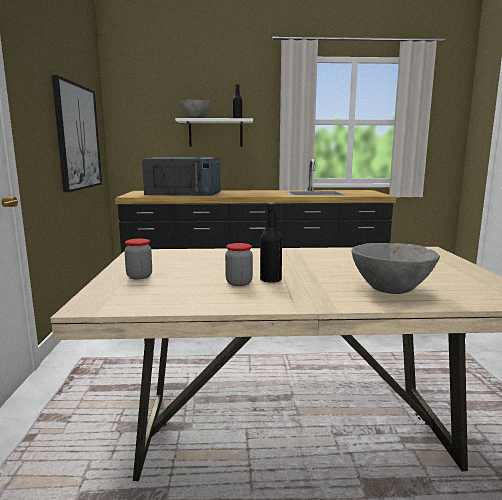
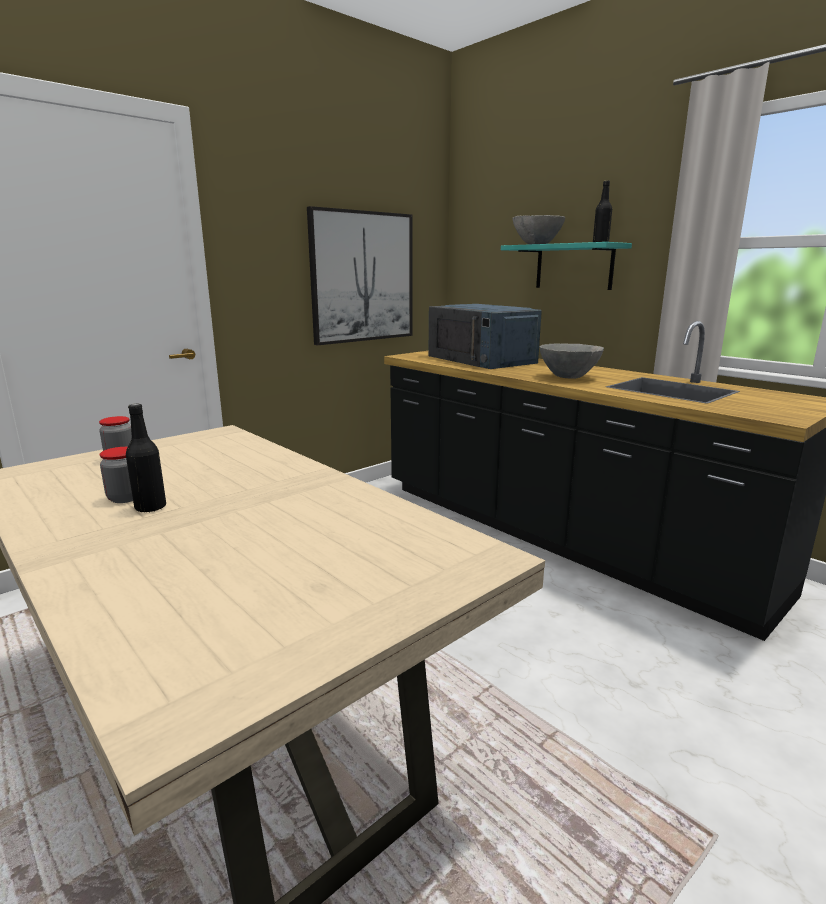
camera: 50 degrees right, 5 degrees up
(215, 133) = (574, 267): white shelf -> turquoise shelf
(391, 290) = (150, 583): grey bowl -> grey bowl (568, 377)

